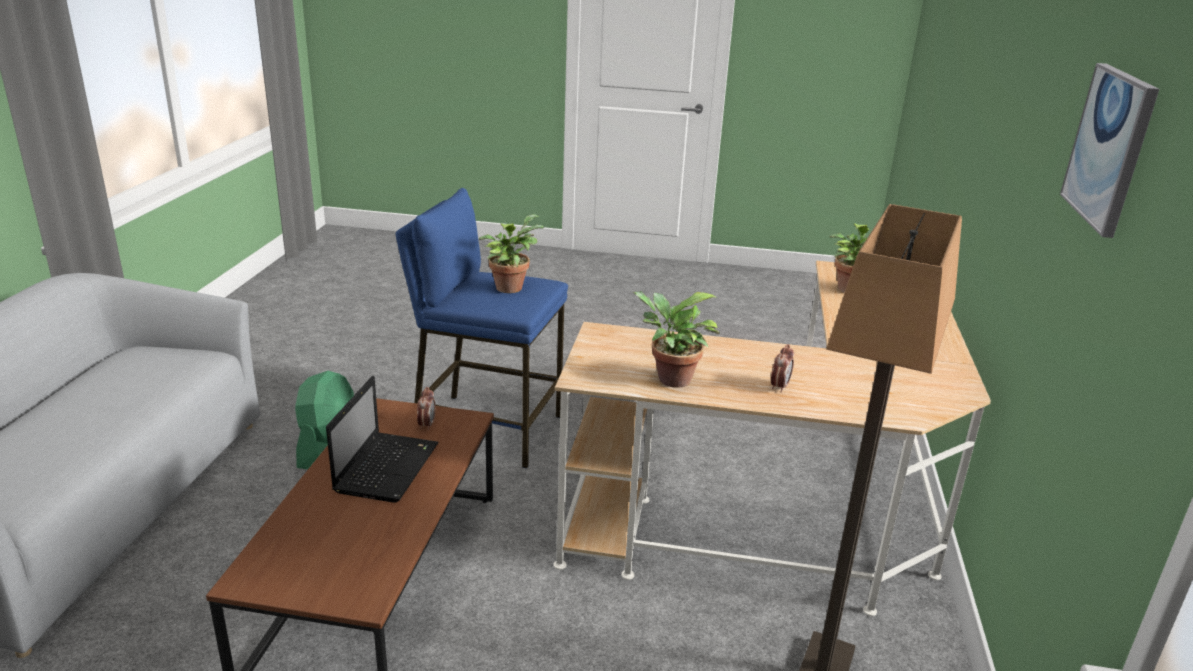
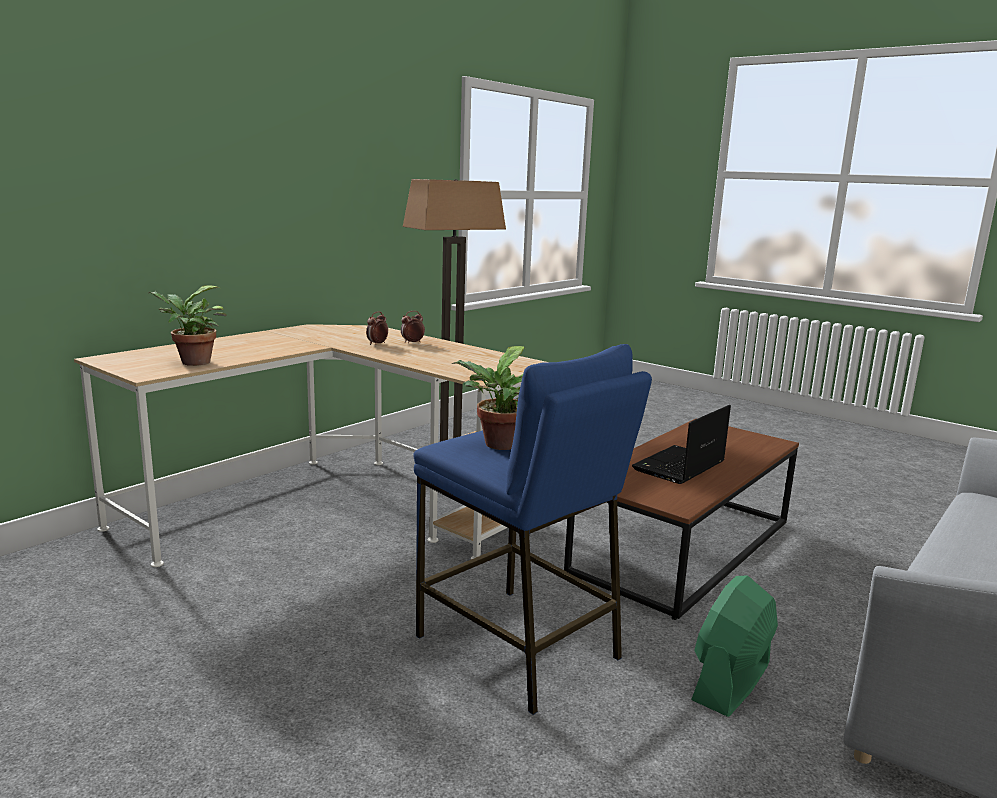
camera: 150 degrees left, 10 degrees down
(426, 425) = (635, 484): alarm clock -> alarm clock (377, 344)
(669, 379) = (475, 354): potted plant -> none
(1109, 147) = (348, 140): picture -> none

